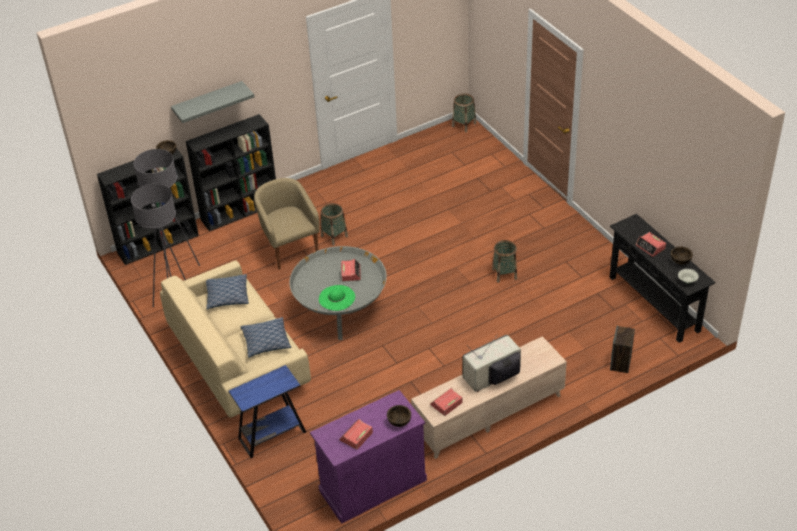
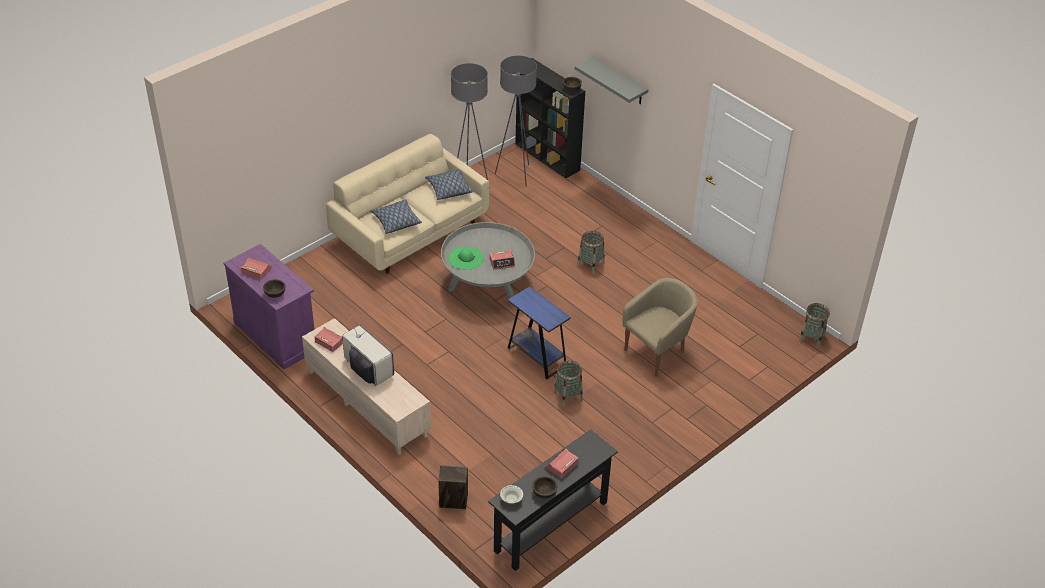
camera: 75 degrees right, 0 degrees up
(240, 211) = (608, 197): black bookcase -> none
(272, 435) = (326, 266): blue side table -> blue side table (537, 357)
(290, 249) = (563, 238): beige armchair -> beige armchair (657, 352)

